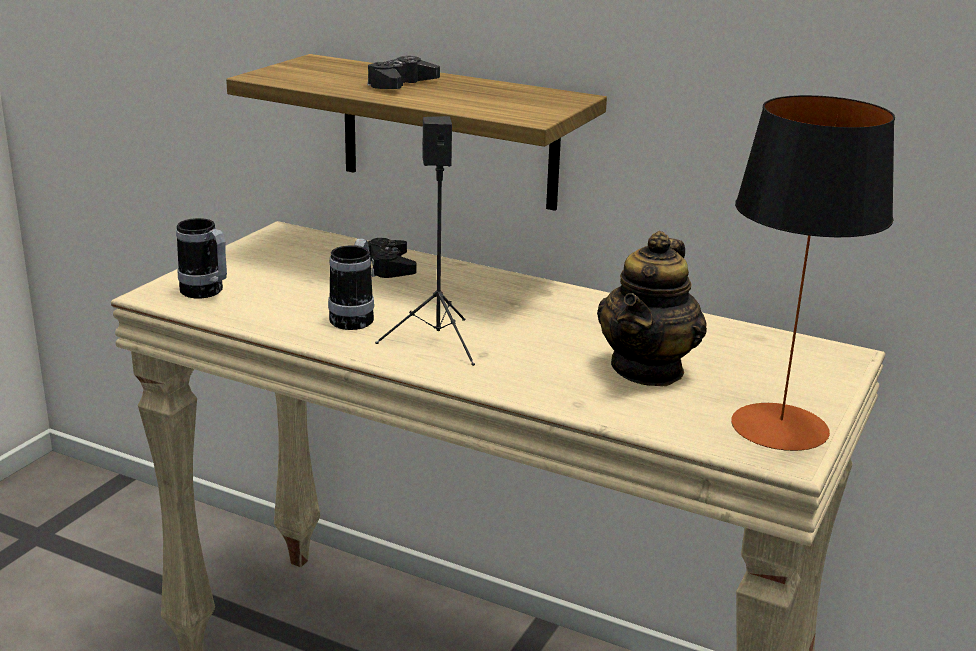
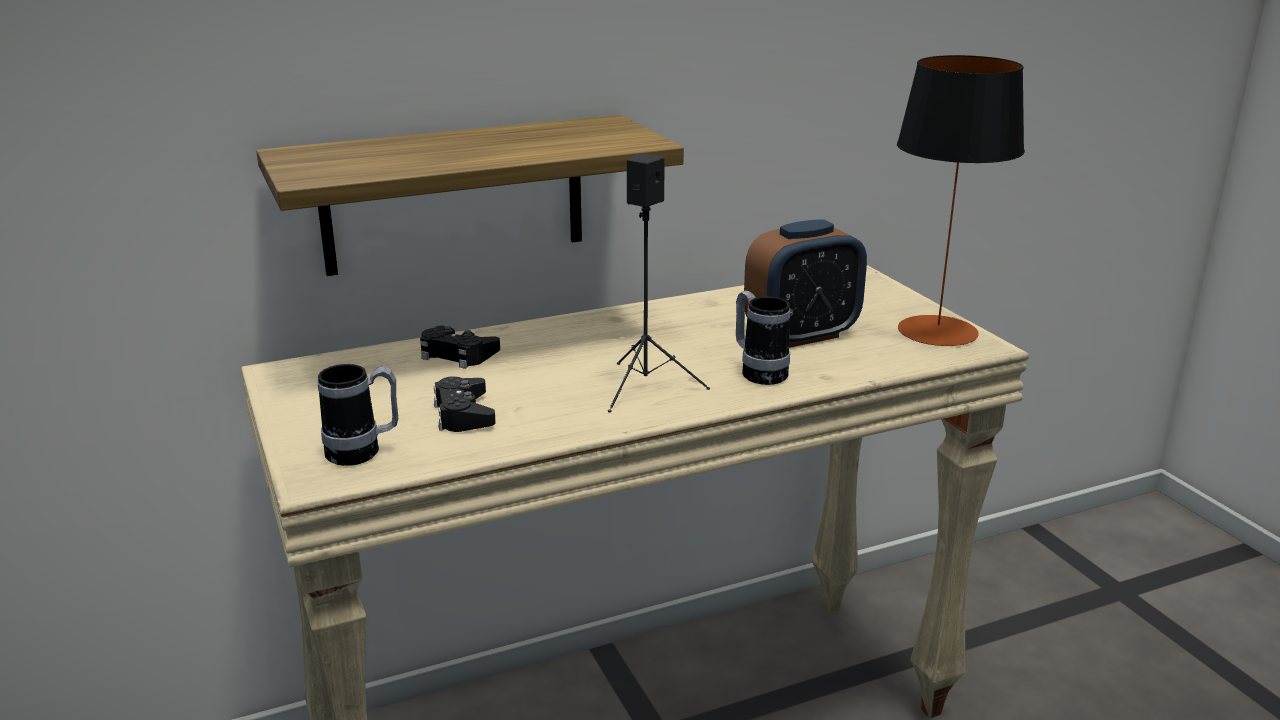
camera: 50 degrees left, 0 degrees up
(355, 317) = (542, 403): mug -> mug (758, 372)
(401, 84) = (455, 148): black game controller -> black game controller (463, 414)
(648, 369) = (802, 335): teapot -> alarm clock

